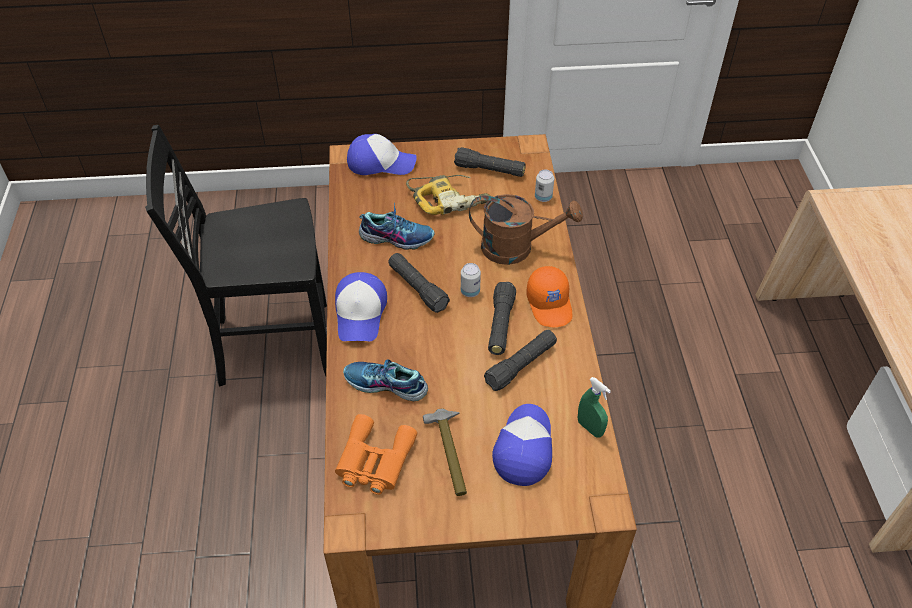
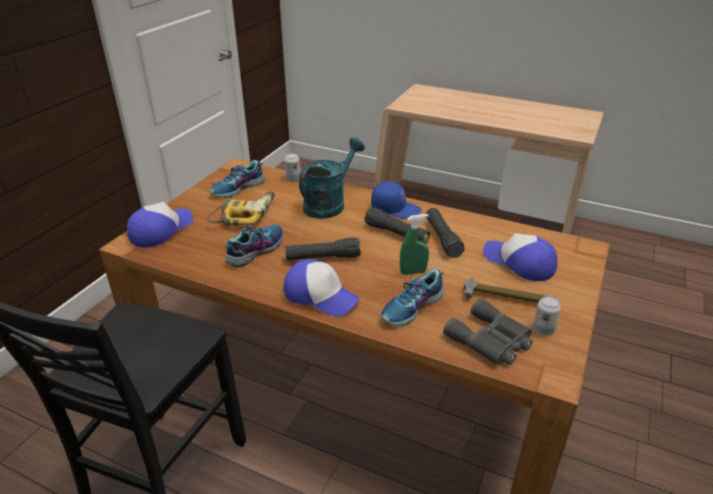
camera: 60 degrees left, 15 degrees down
(374, 461) = (491, 341): orange binoculars -> grey binoculars
(470, 291) = (351, 236): can -> can (543, 329)
(489, 170) = (238, 188): black flashlight -> shoe
(516, 248) = (329, 204): brown watering can -> turquoise watering can
(550, 304) = (395, 209): orange cap -> blue cap
(590, 428) = (517, 231): green spray bottle -> green spray bottle (413, 272)

